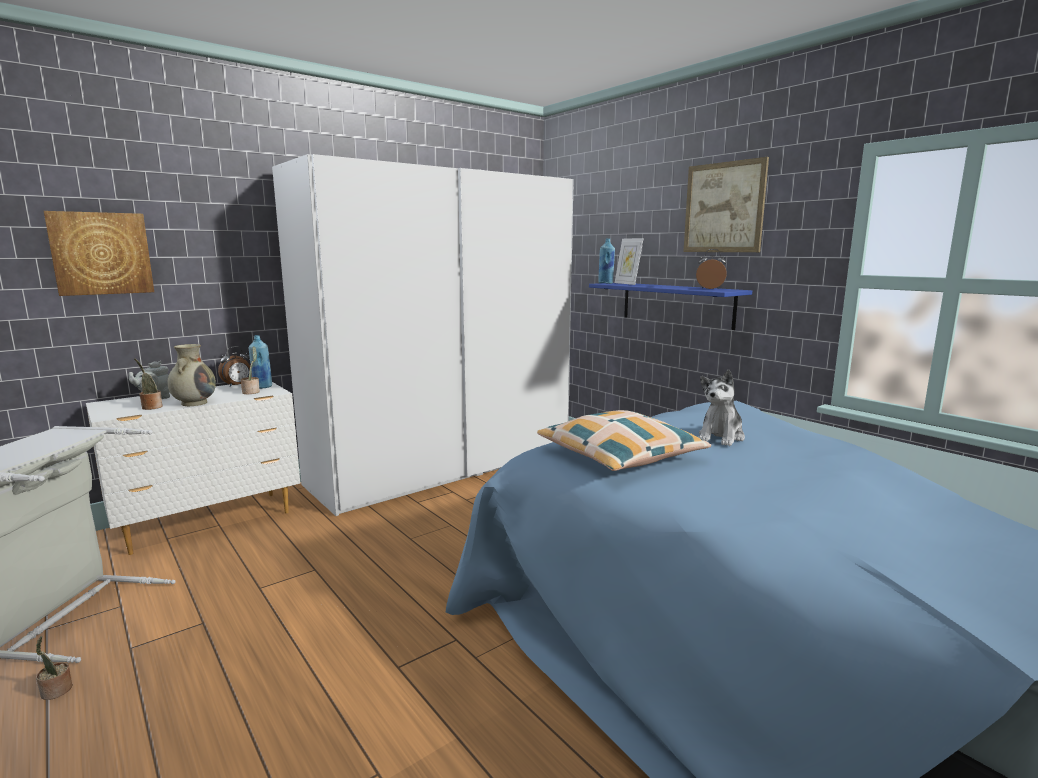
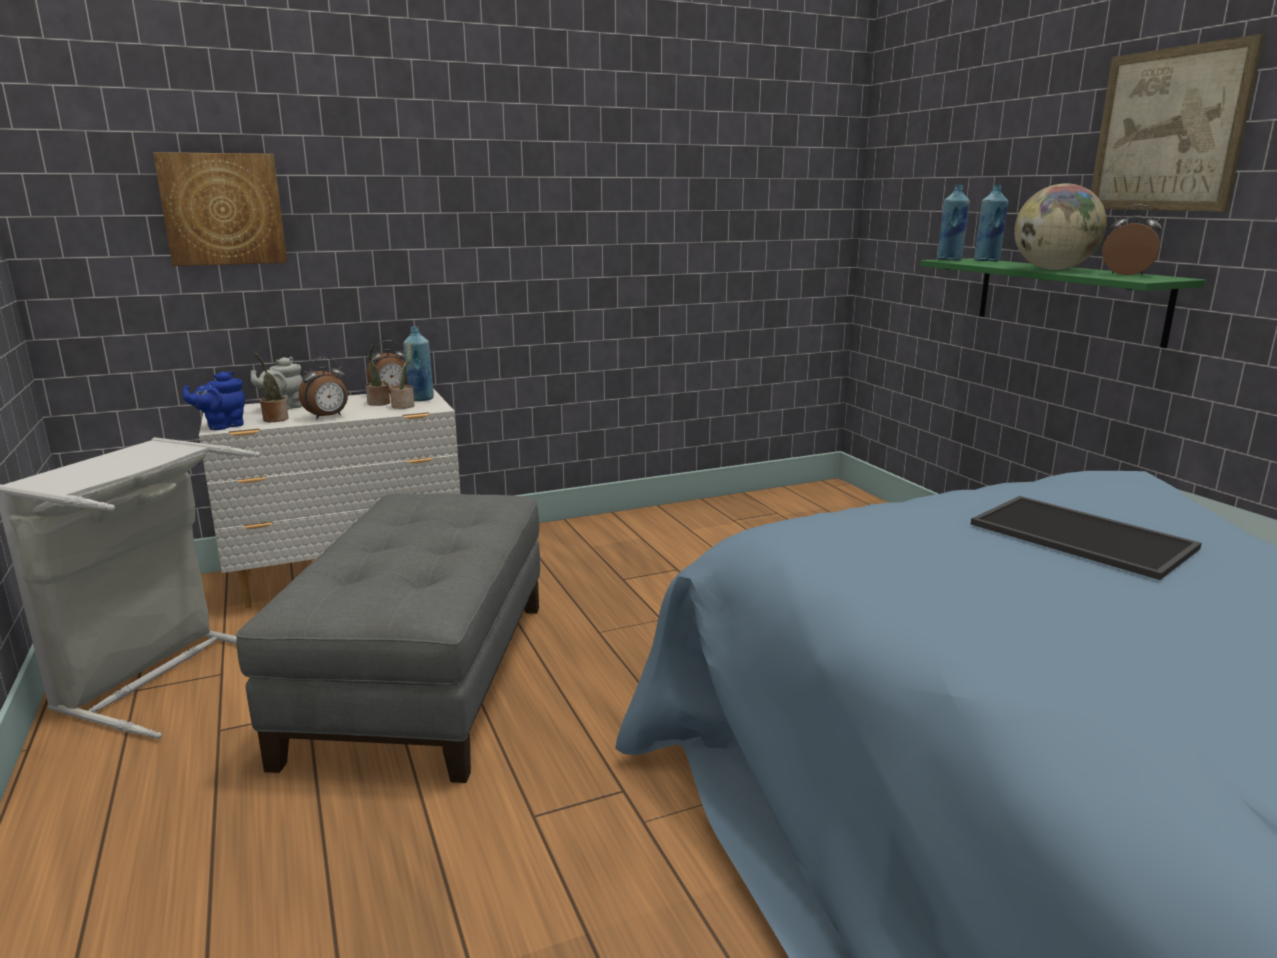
camera: 15 degrees right, 5 degrees up
(56, 691) = (127, 771): potted plant -> potted plant (378, 403)
(109, 415) = (222, 426): none -> blue teapot
(194, 403) = (328, 417): beige vase -> alarm clock
(288, 585) = (422, 676): none -> grey ottoman
(444, 467) = (675, 531): white wardrobe -> none
(620, 455) = (893, 550): pillow -> none
(627, 283) = (987, 261): picture frame -> blue bottle
(668, 287) = (1052, 269): none -> globe
(676, 304) = (1068, 299): blue shelf -> green shelf
(721, 437) = (1084, 536): plush toy -> tray

